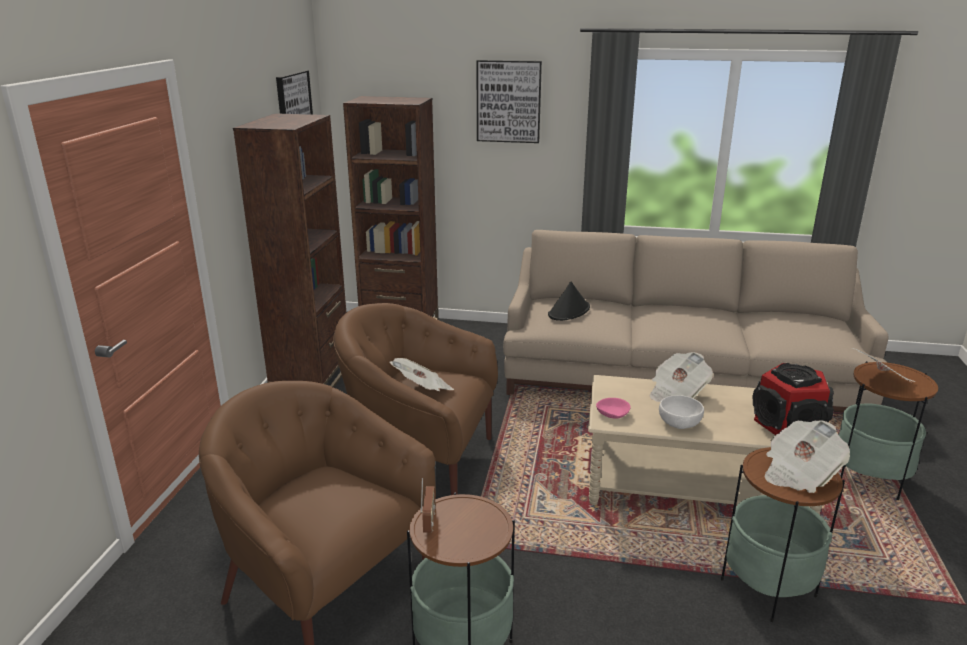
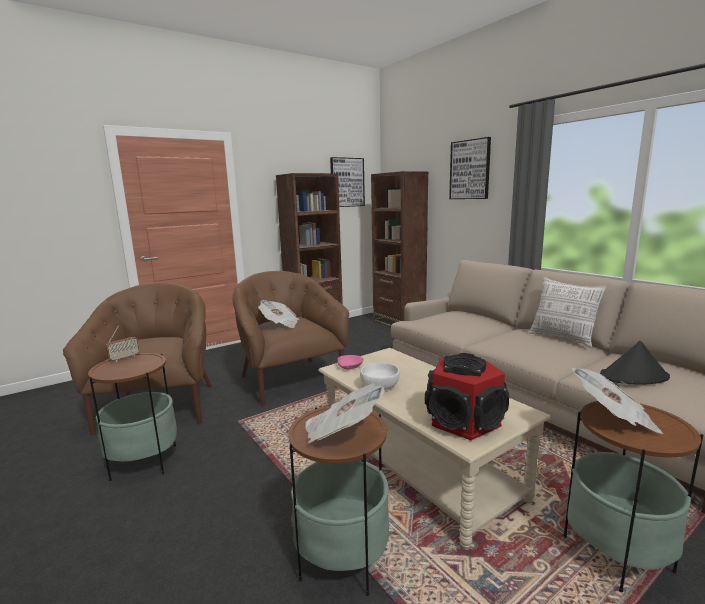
camera: 45 degrees right, 10 degrees down
(569, 311) = (452, 318): black hat -> black hat (634, 377)
(676, 393) = (420, 372): newspaper -> none
(695, 308) = (562, 338): none -> pillow

